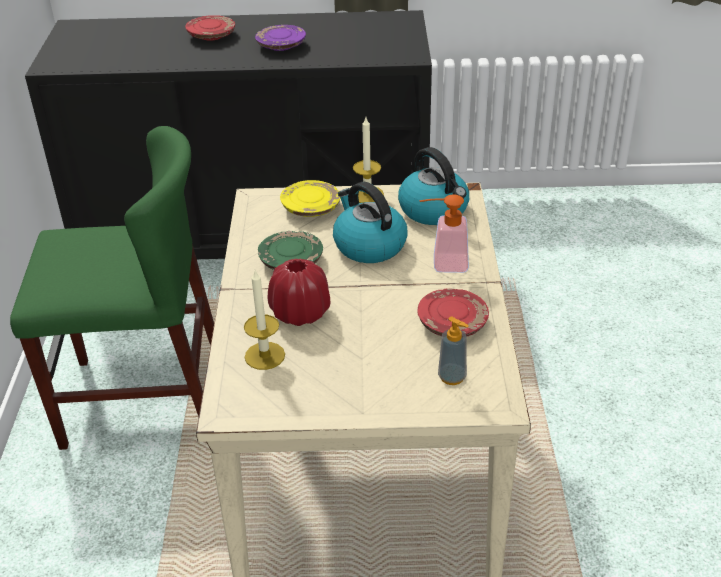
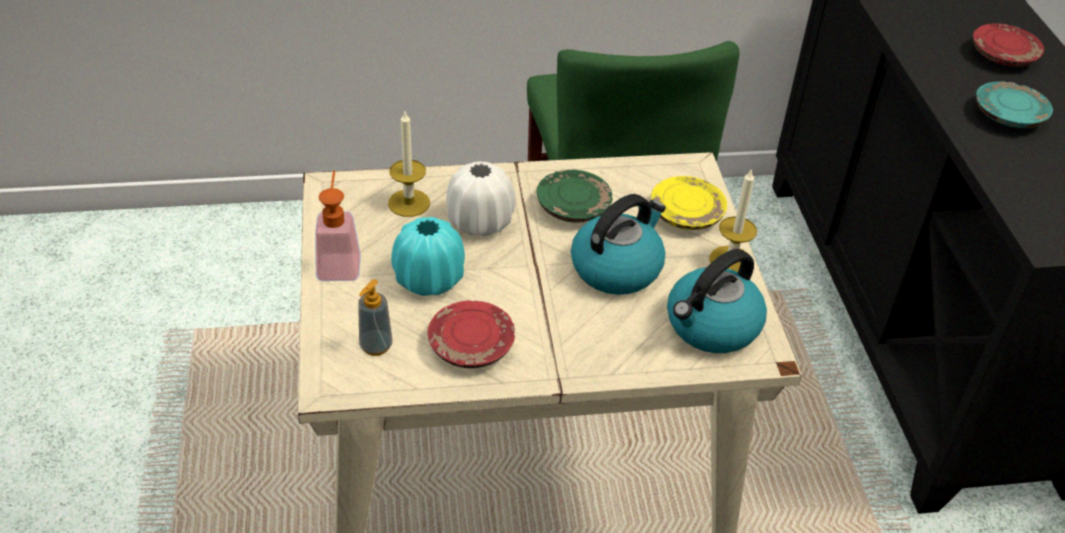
camera: 80 degrees right, 5 degrees up
(281, 46) = (1008, 116): purple plate -> turquoise plate
(300, 313) = (480, 222): red vase -> white vase
(371, 345) = (429, 279): none -> turquoise vase
(443, 263) = (591, 336): soap dispenser -> soap dispenser (339, 262)

